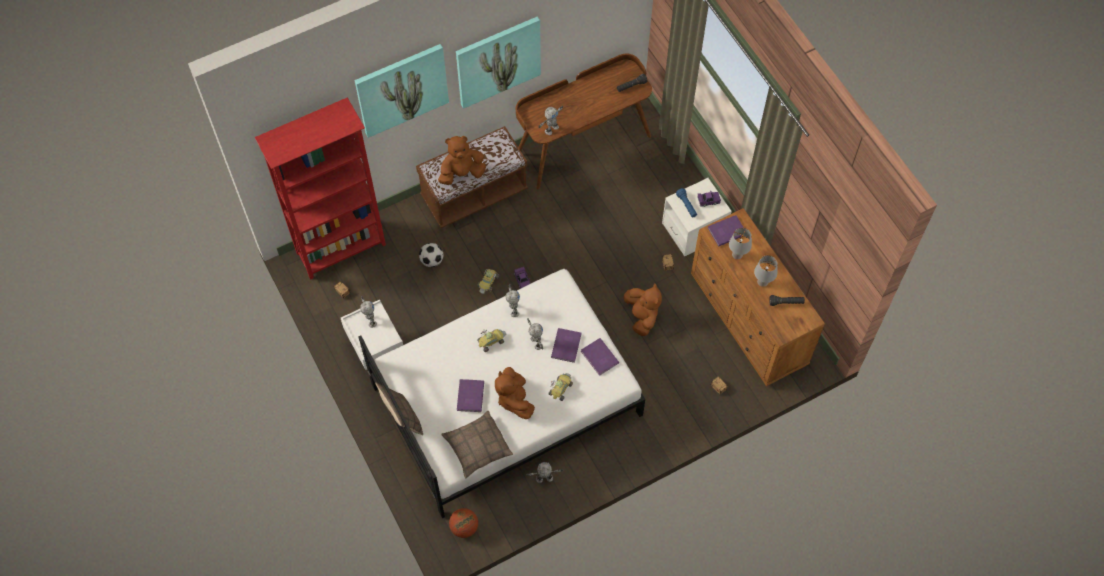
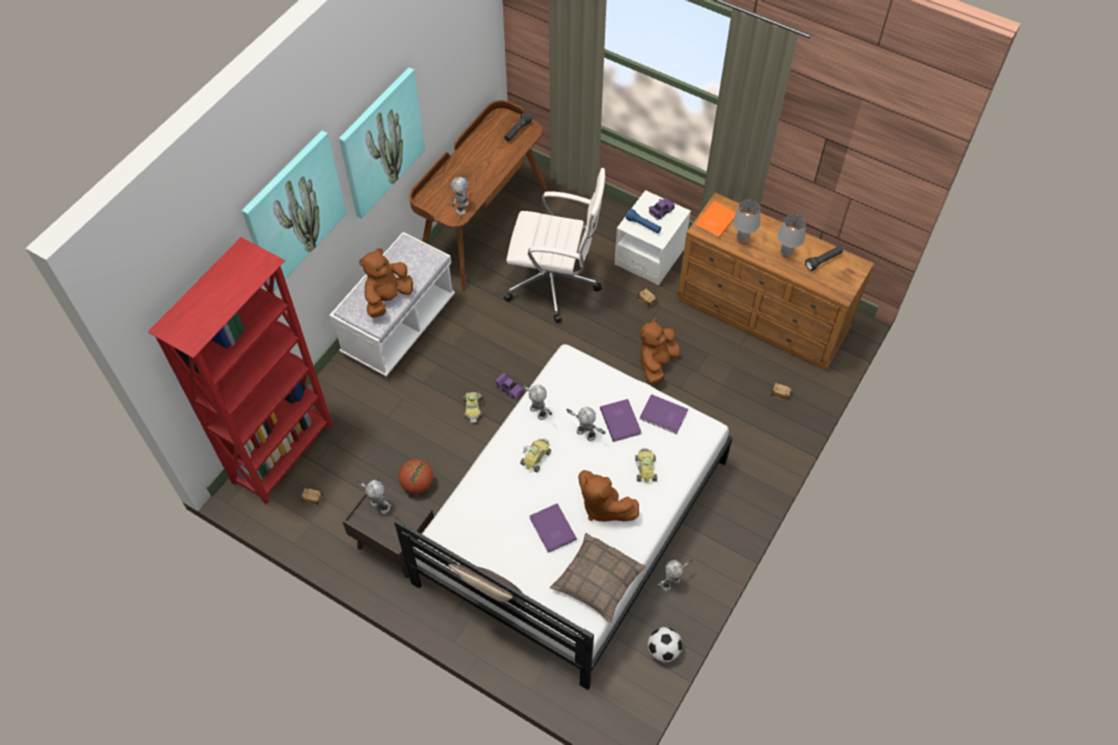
camera: 30 degrees left, 5 degrees down
(376, 352) = (394, 545): white nightstand -> brown nightstand
(432, 260) = (396, 416): football -> football (663, 650)
(464, 527) = (620, 686): basketball -> basketball (417, 484)
(474, 194) = (399, 326): brown bench -> white bench
(607, 216) = (555, 284): none -> white office chair
(642, 316) = (656, 363): brown plush toy -> brown plush toy turned 105 degrees counterclockwise
(726, 231) = (714, 221): purple book -> orange book

